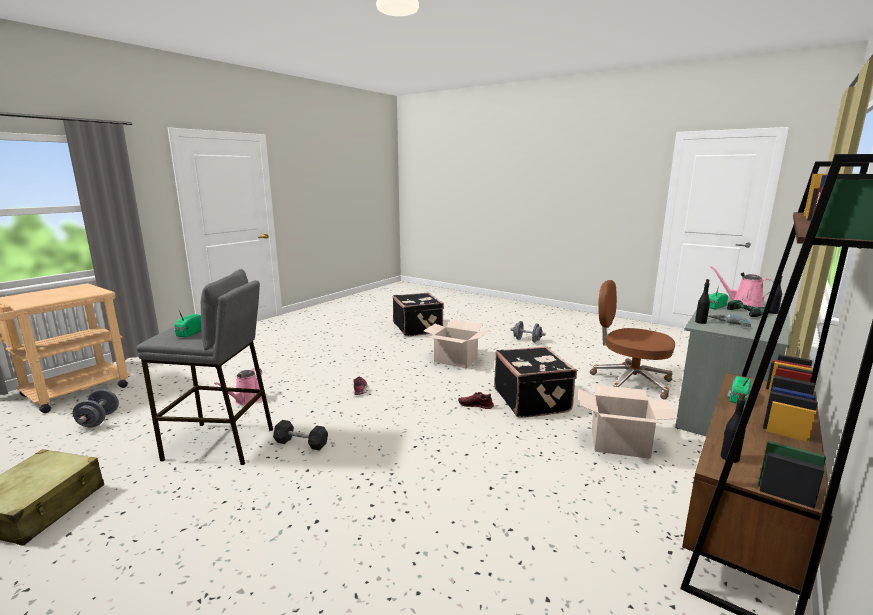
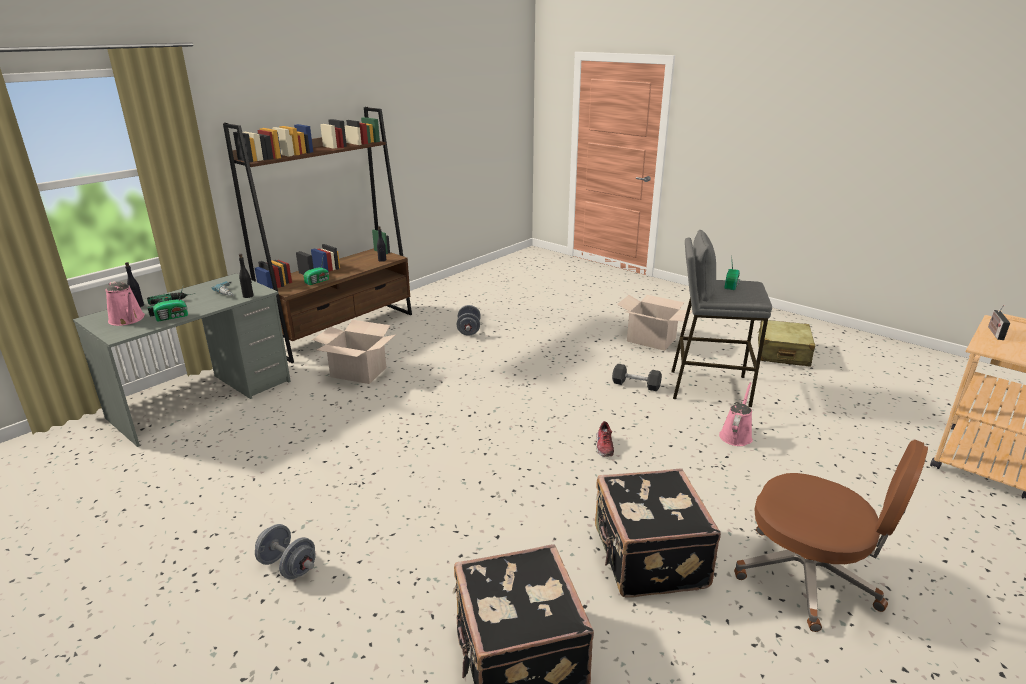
camera: 175 degrees left, 10 degrees up
(59, 298) = (994, 332): none -> radio
(99, 420) = (868, 416): grey dumbbell -> grey dumbbell (469, 330)
(456, 360) = (461, 502): cardboard box -> cardboard box (651, 340)
(476, 405) = (465, 415): shoe -> none
(532, 400) = (397, 419): black suitcase -> black suitcase (647, 558)
(629, 382) = (247, 440): brown office chair -> brown office chair (809, 578)

